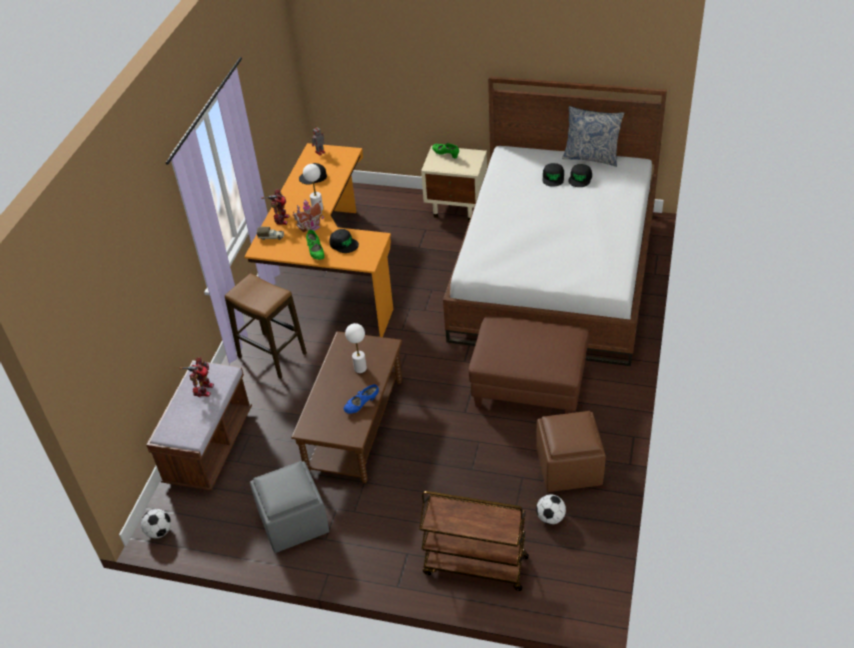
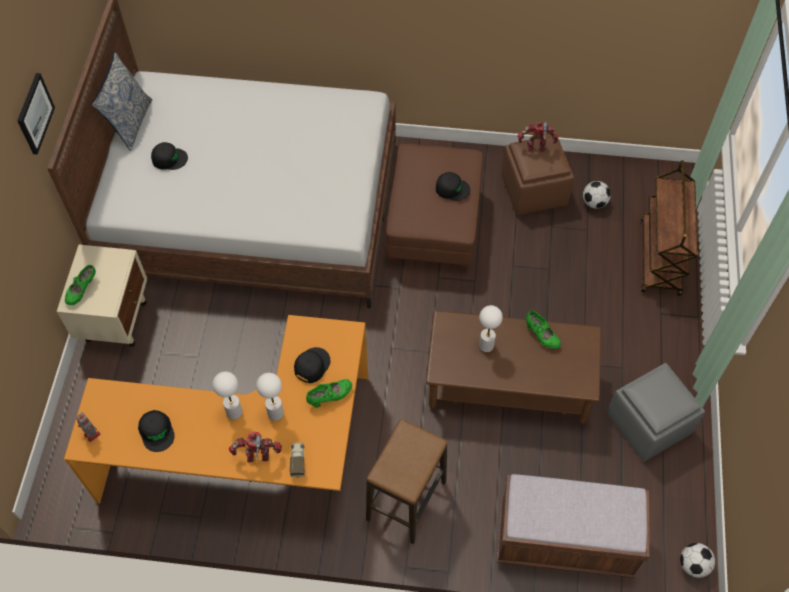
camera: 100 degrees left, 15 degrees up
(204, 390) = (557, 506): toy robot -> toy robot (536, 148)
(311, 227) = (275, 413): toy house -> white table lamp
(362, 405) = (541, 335): blue shoe -> green shoe
(508, 44) = (34, 113): none -> picture
(580, 178) = (173, 132): black cap -> black cap (452, 188)

